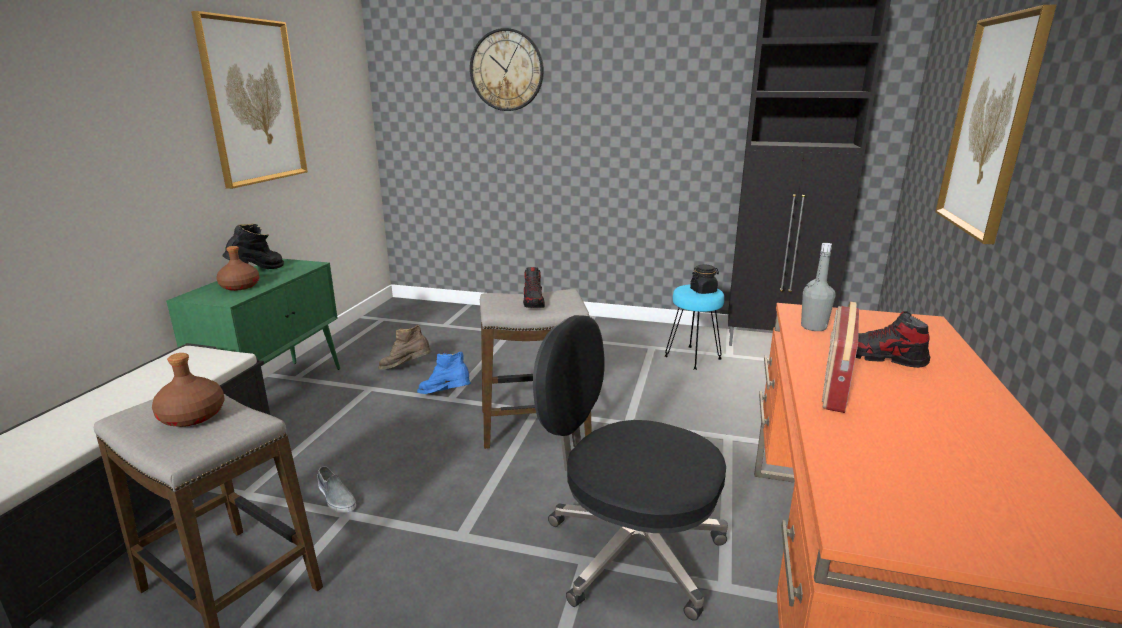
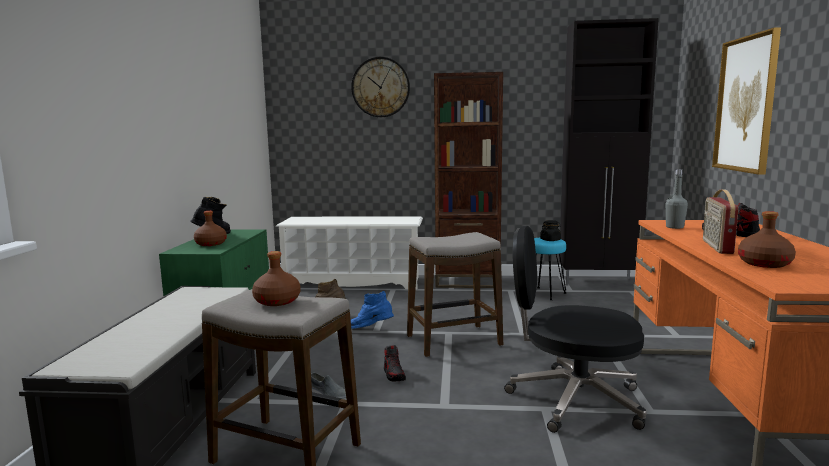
camera: 10 degrees left, 10 degrees down
(253, 102) = (207, 104): picture -> none
(470, 317) = (354, 282): none -> white shoe rack
(533, 302) = (454, 239): shoe -> shoe (394, 374)
(606, 328) = (467, 281): none -> brown bookcase
(875, 449) = (765, 264): none -> brown bottle

